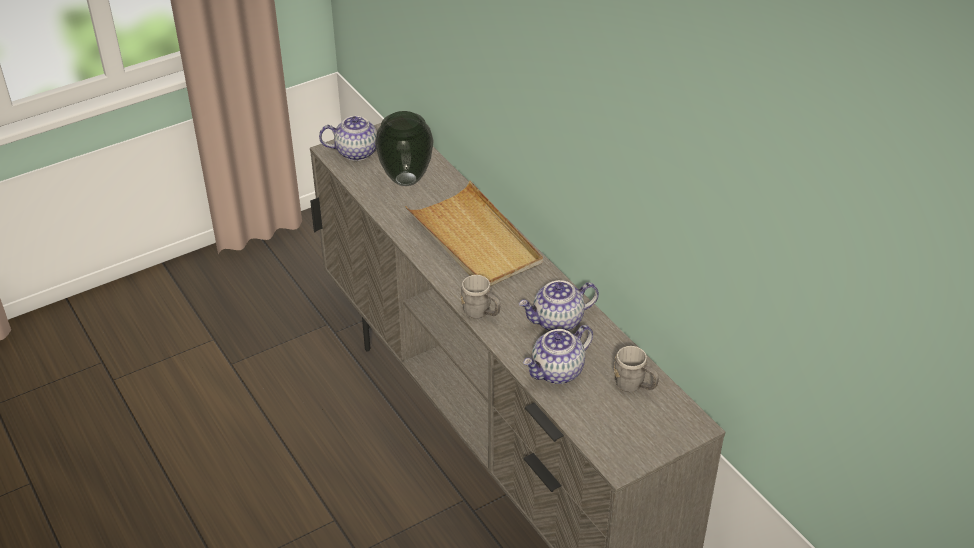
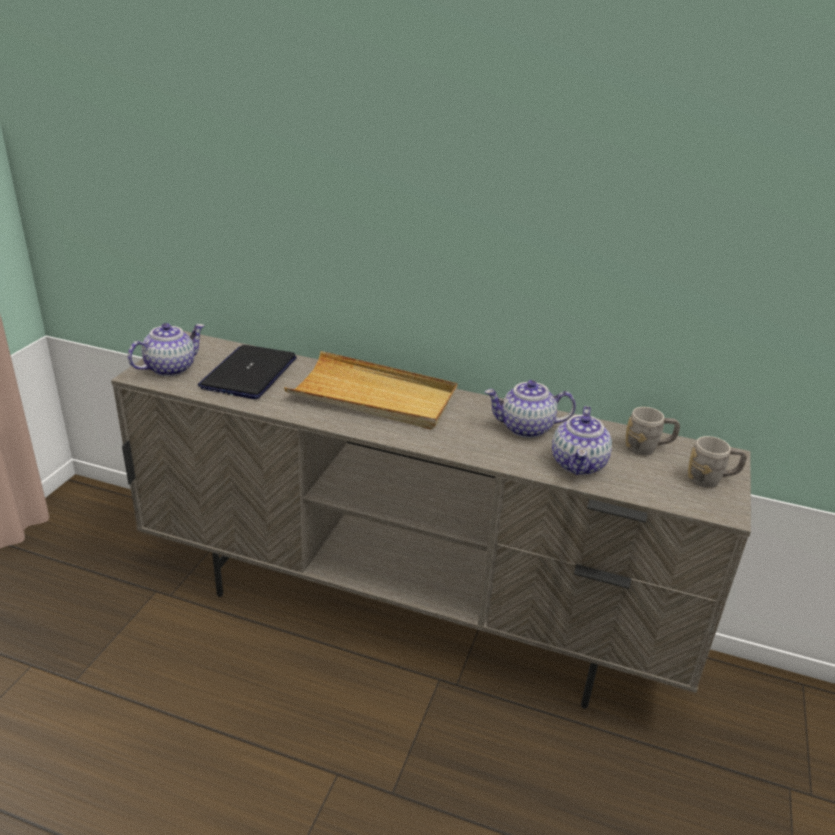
camera: 40 degrees left, 10 degrees down
(407, 179) = (249, 373): vase -> laptop
(481, 313) = (455, 448): grey mug -> grey mug (711, 480)
(557, 322) = (525, 428): teapot -> teapot turned 60 degrees clockwise

